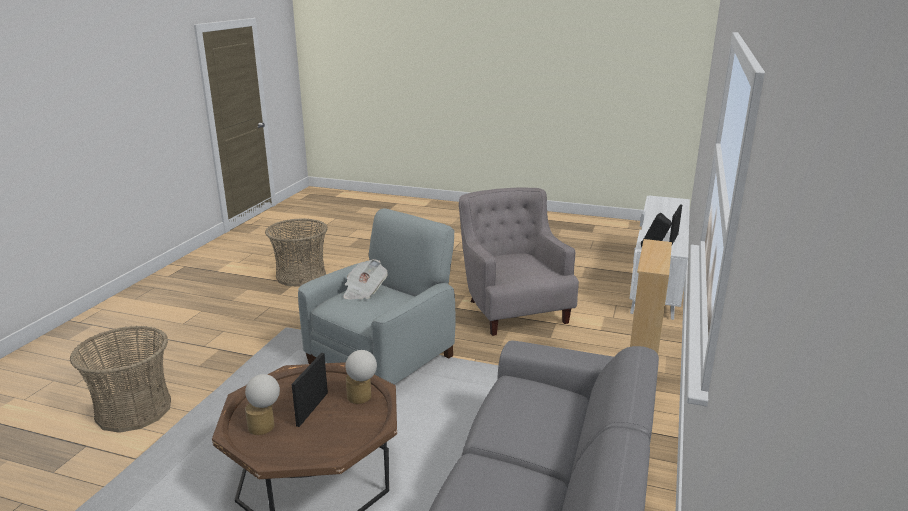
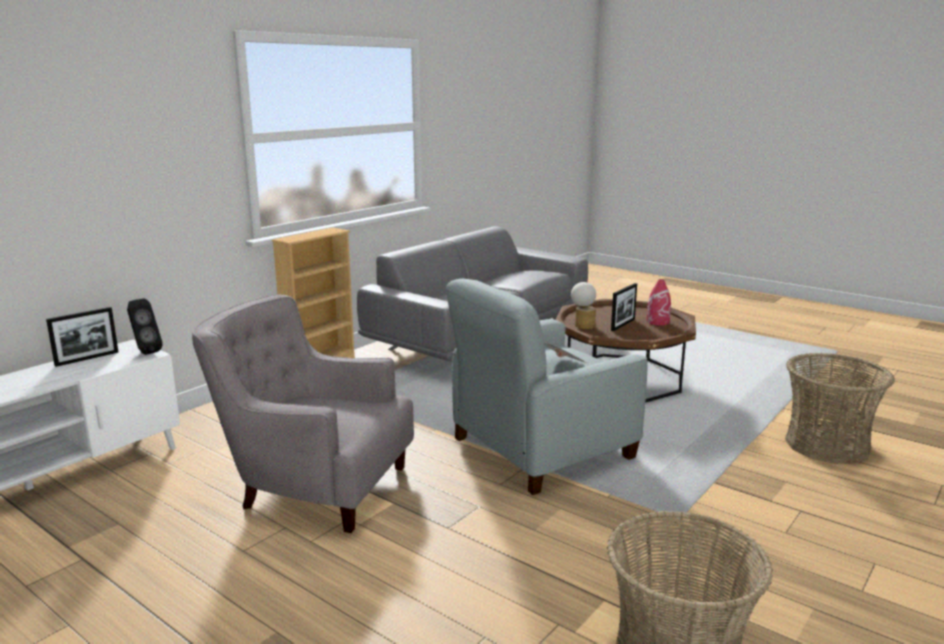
camera: 160 degrees left, 5 degrees down
(265, 426) = (658, 322): table lamp -> red vase
(512, 308) = (312, 486): grey armchair -> grey armchair turned 105 degrees clockwise

